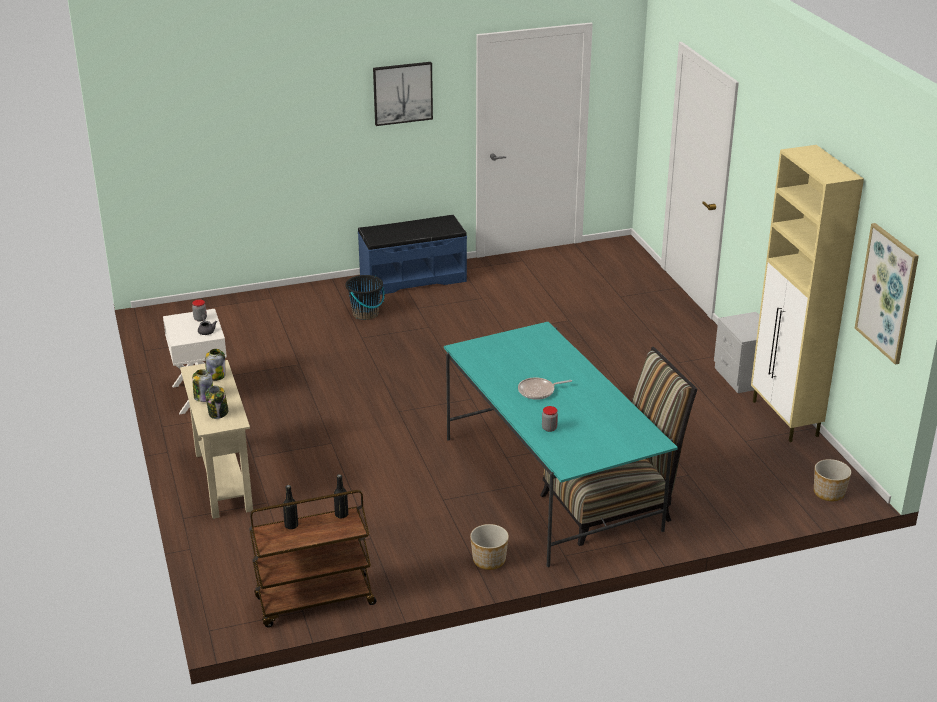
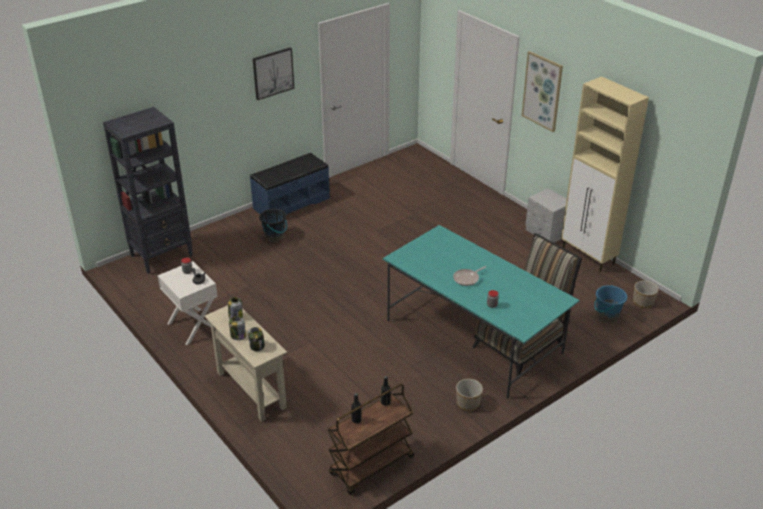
camera: 20 degrees left, 5 degrees up
(215, 309) = (162, 255): none -> black bookcase
(761, 499) = (607, 316): none -> blue bucket
(887, 293) = (674, 170): picture -> picture (542, 91)

